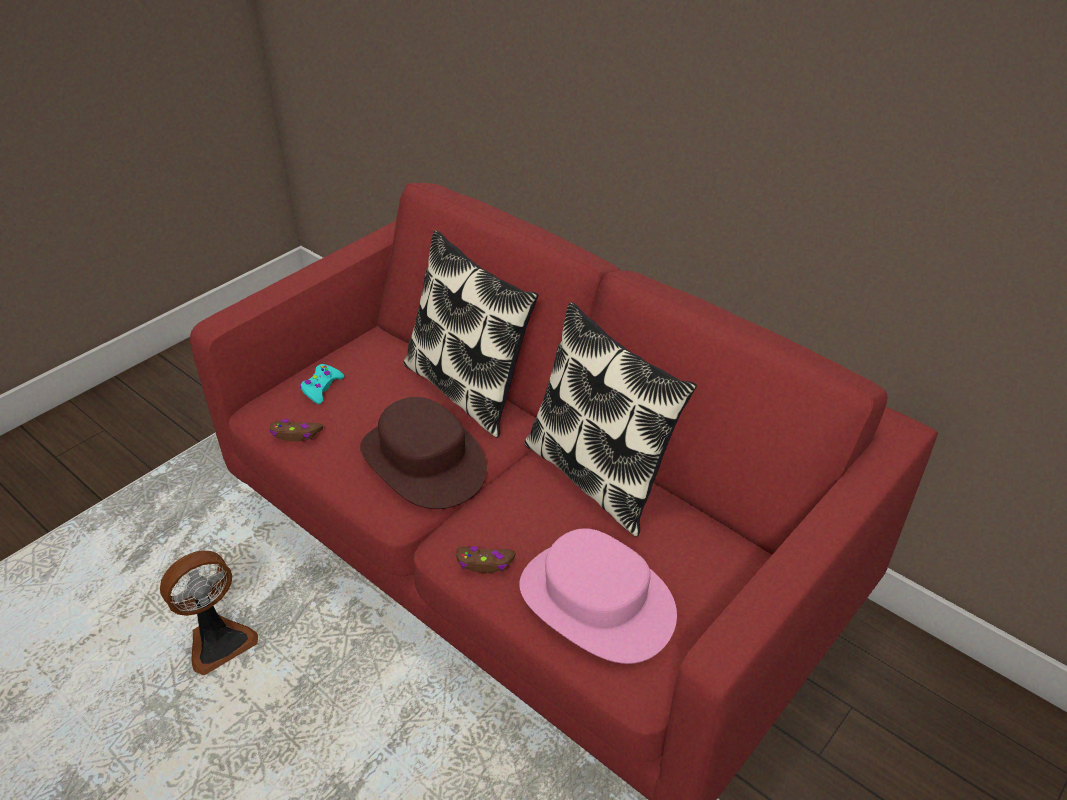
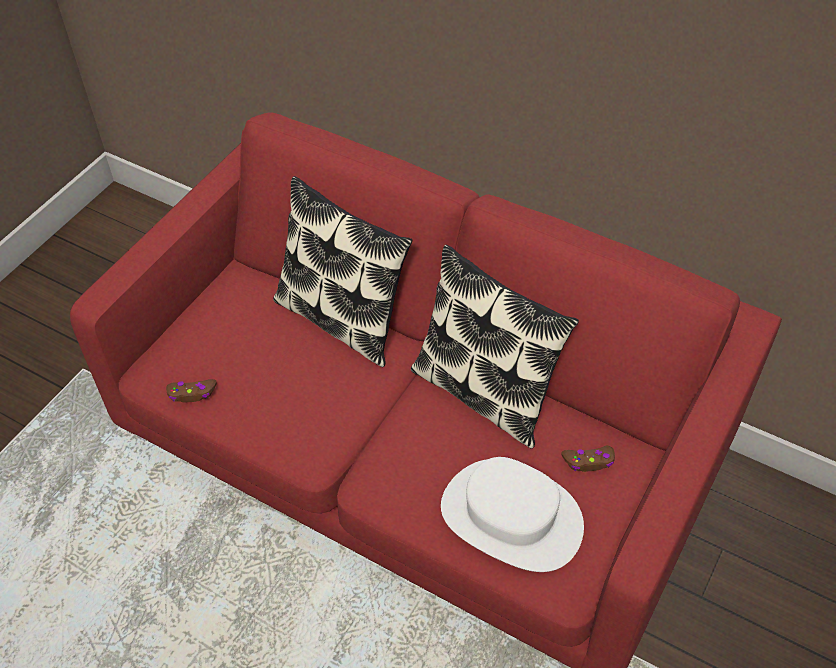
camera: 10 degrees left, 10 degrees up
(219, 642) = (149, 590): fan -> none
(321, 388) = (201, 339): turquoise game controller -> none
(424, 461) = (322, 402): brown hat -> none
(485, 563) = (405, 497): brown game controller -> brown game controller (589, 461)
(595, 602) = (510, 517): pink hat -> white hat

